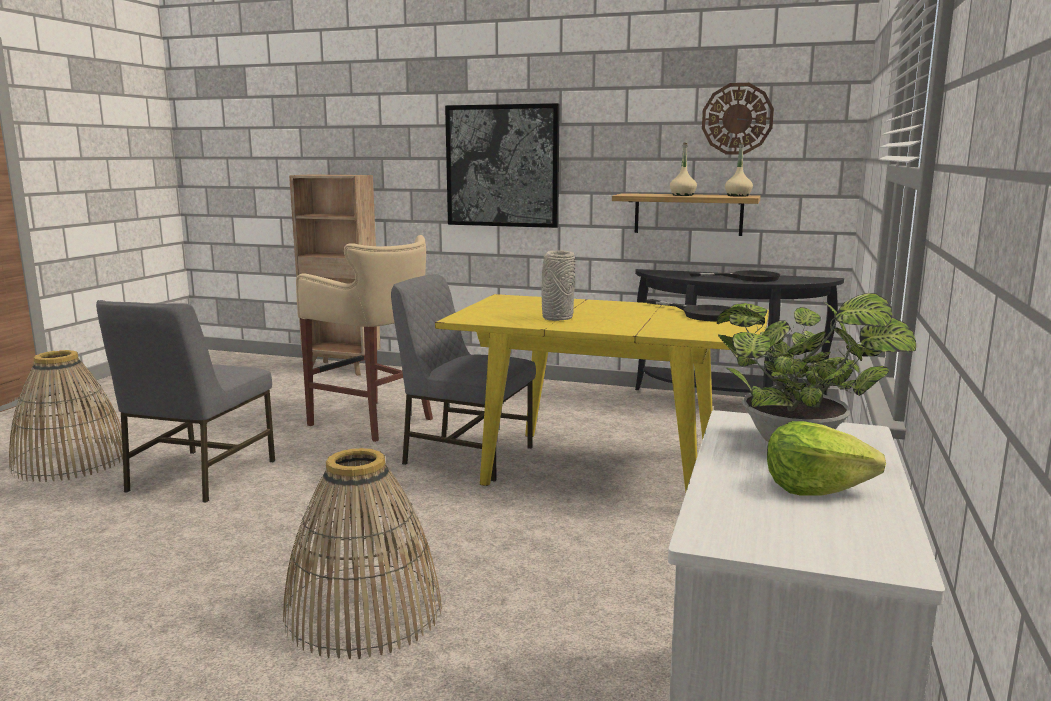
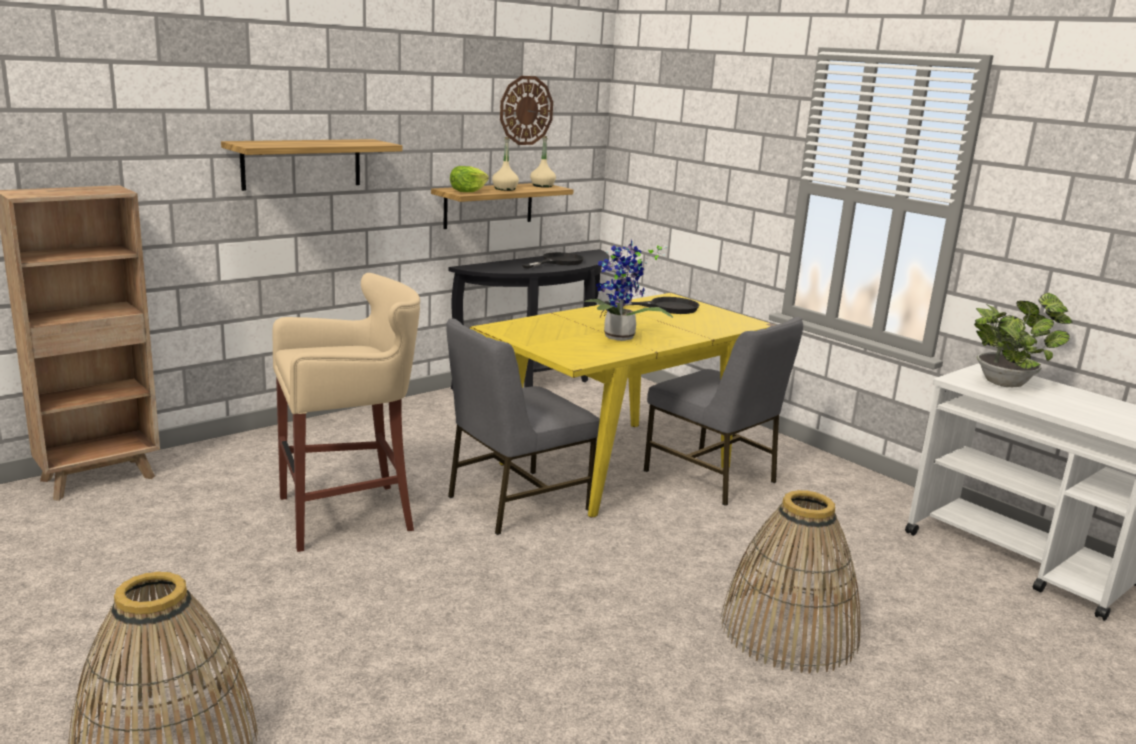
camera: 60 degrees left, 5 degrees up
(198, 476) = (377, 653): grey chair -> grey chair (712, 477)
(502, 166) = (302, 163): picture -> shelf
(556, 318) = (619, 338): grey vase -> potted plant
(815, 487) = (1075, 401): lettuce -> lettuce (468, 191)

